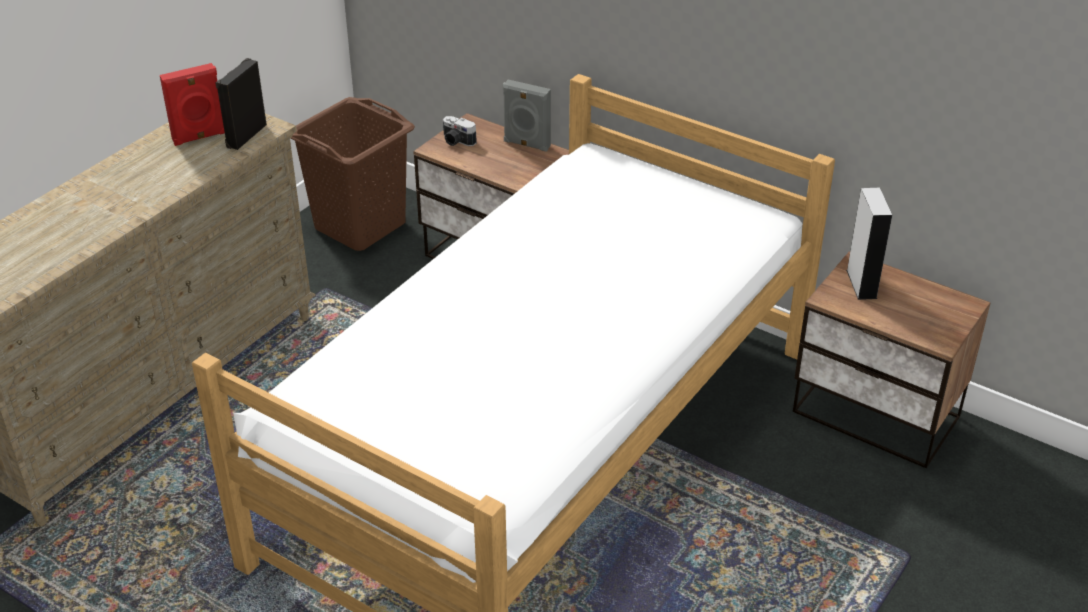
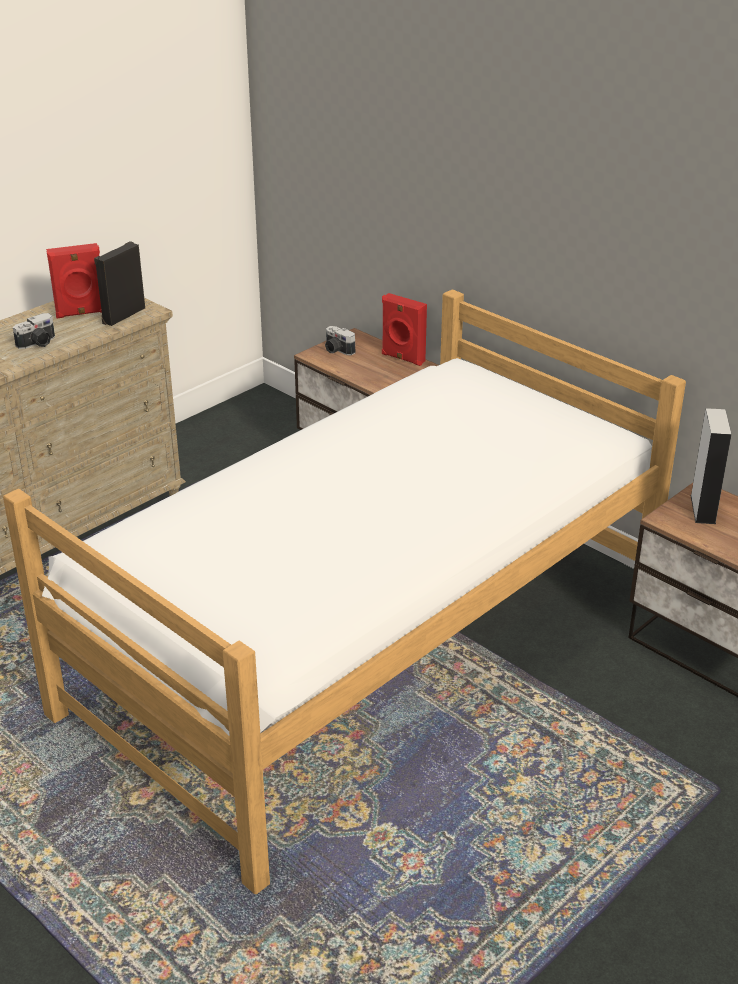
camera: 10 degrees right, 5 degrees down
(166, 178) = (38, 343): none -> camera
(361, 226) = (250, 430): brown laundry basket -> none
(526, 144) = (402, 358): grey speaker -> red speaker

